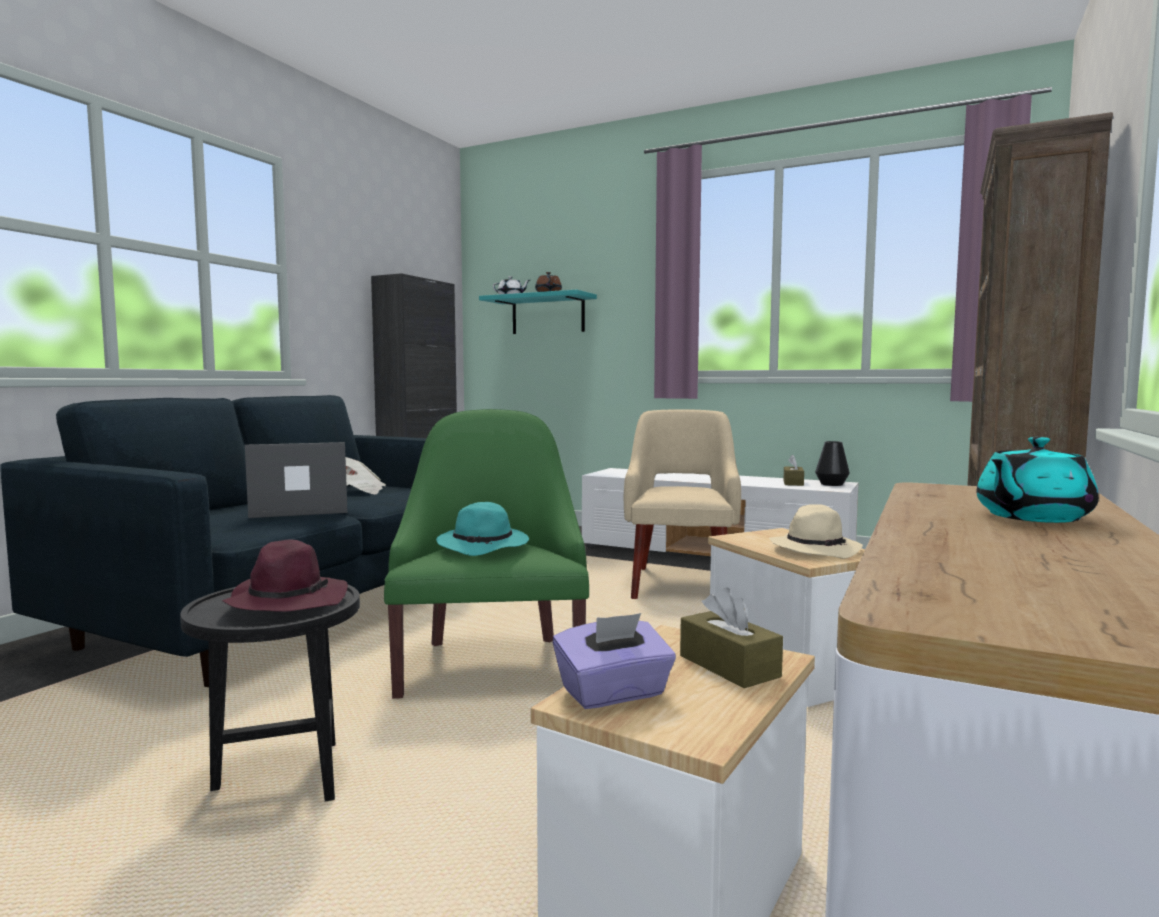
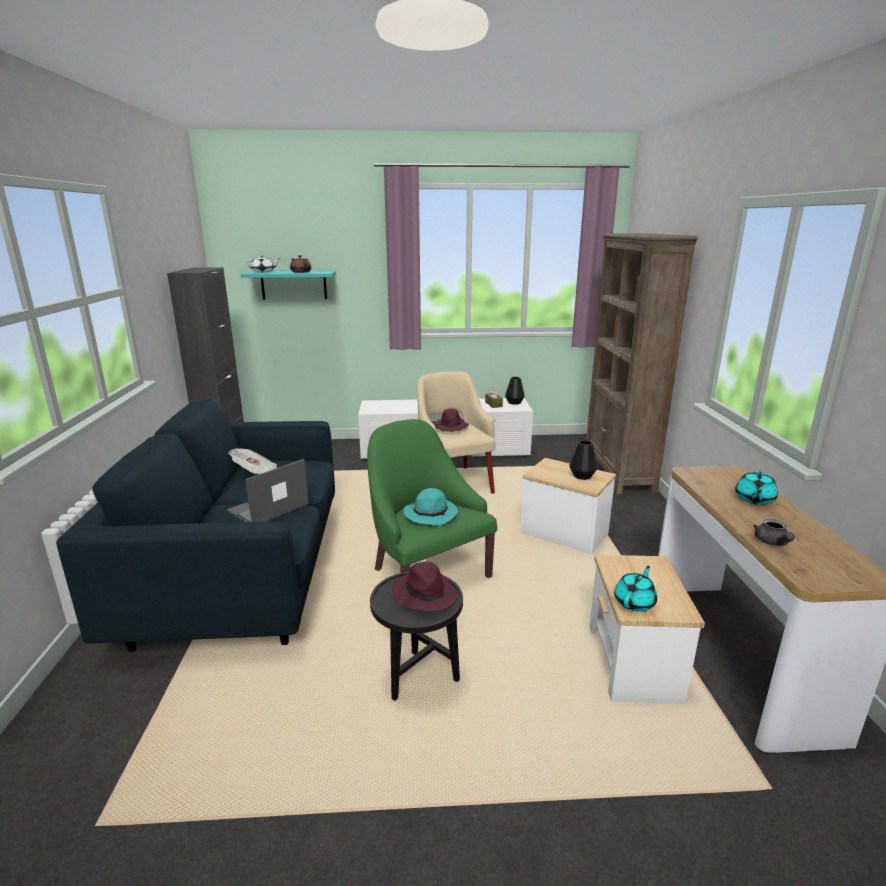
camera: 30 degrees left, 15 degrees up
(614, 693) = (635, 602): purple tissue box -> turquoise teapot
(676, 487) = (451, 427): none -> purple hat
(729, 666) = (649, 572): brown tissue box -> none
(815, 549) = (582, 476): beige hat -> black vase
(935, 556) = (772, 543): none -> grey teapot

